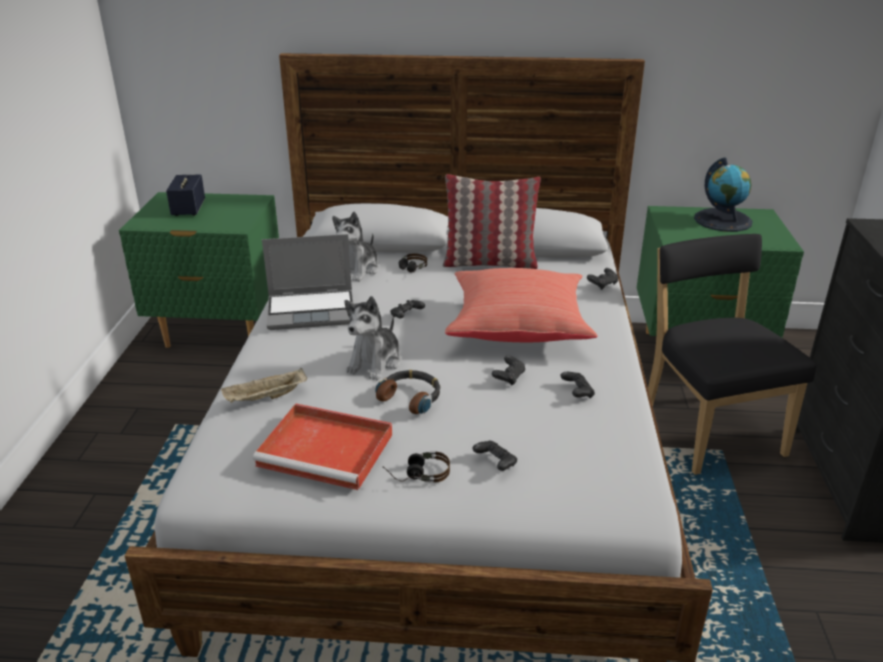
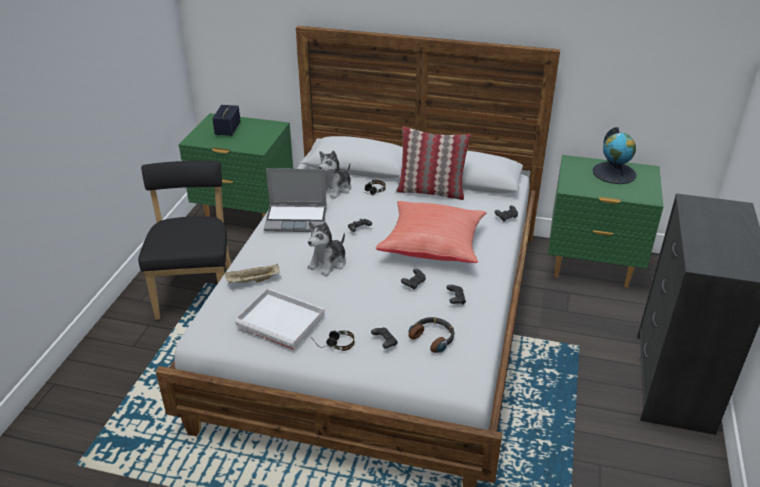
camera: 10 degrees right, 5 degrees up
(328, 450) = (282, 321): red tray -> white tray
(411, 397) = (344, 291): headphones -> headphones (433, 337)
(708, 428) = (575, 328): black chair -> black chair (197, 291)

